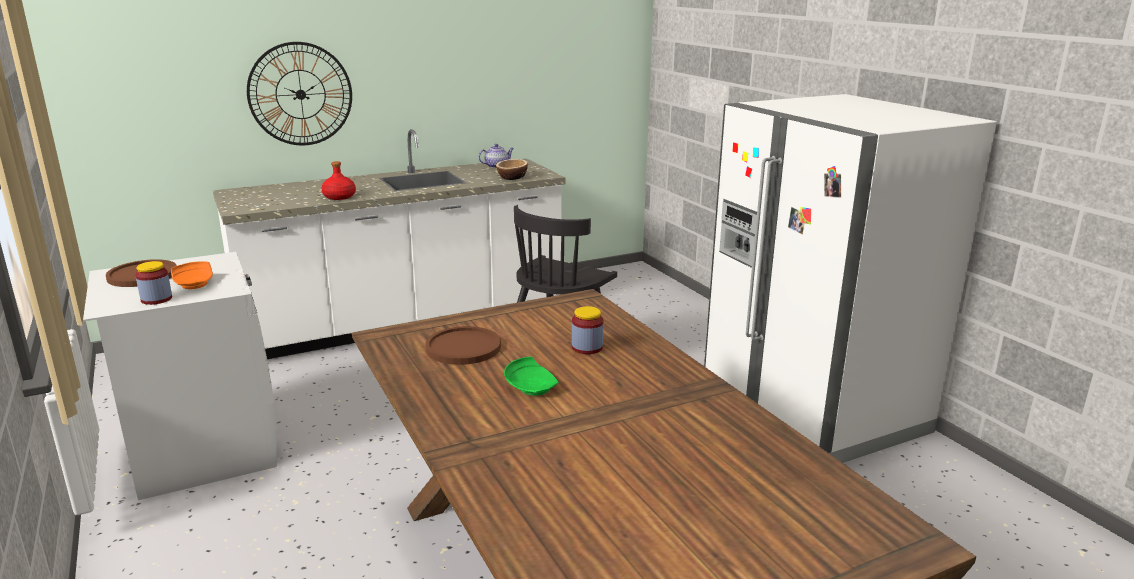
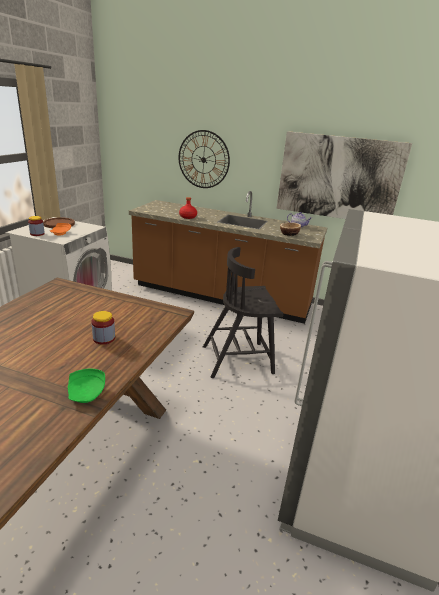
camera: 45 degrees right, 5 degrees up
(405, 322) = (221, 297): white counter -> brown counter
(463, 347) = (66, 306): brown plate -> none
(524, 84) = (338, 178): none -> picture
(531, 387) = (32, 342): green plate -> green plate (87, 393)

